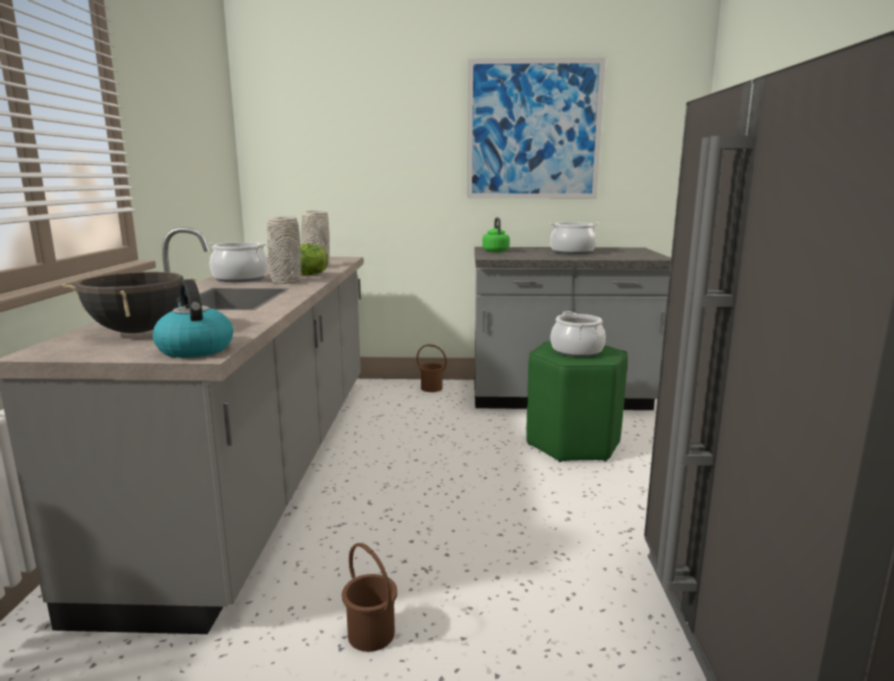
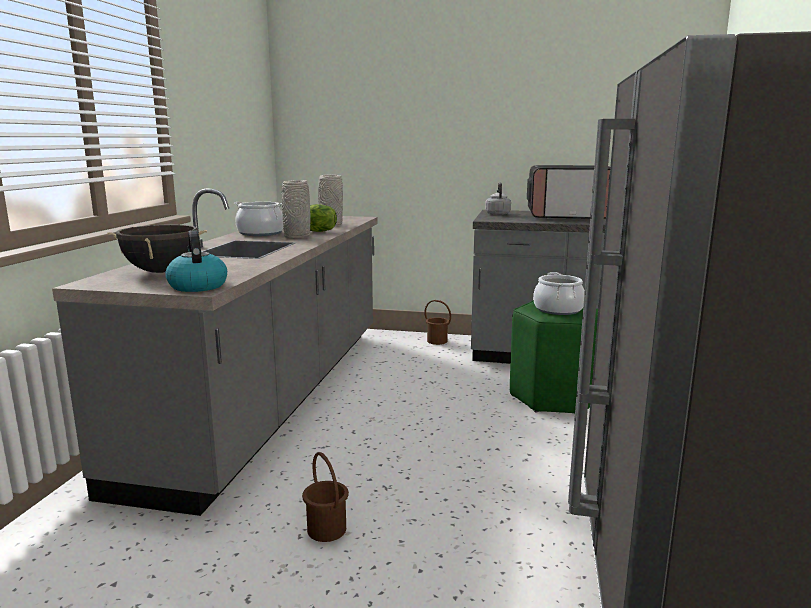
camera: 10 degrees right, 0 degrees up
(495, 251) = (497, 214): green kettle -> grey kettle
(533, 130) = (541, 99): picture -> none
(572, 252) = (571, 216): cooking pot -> microwave

